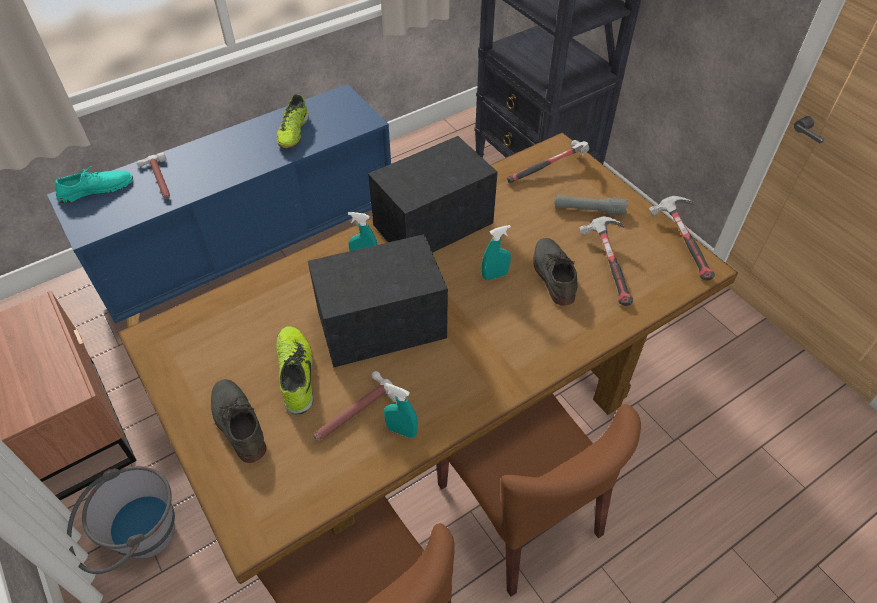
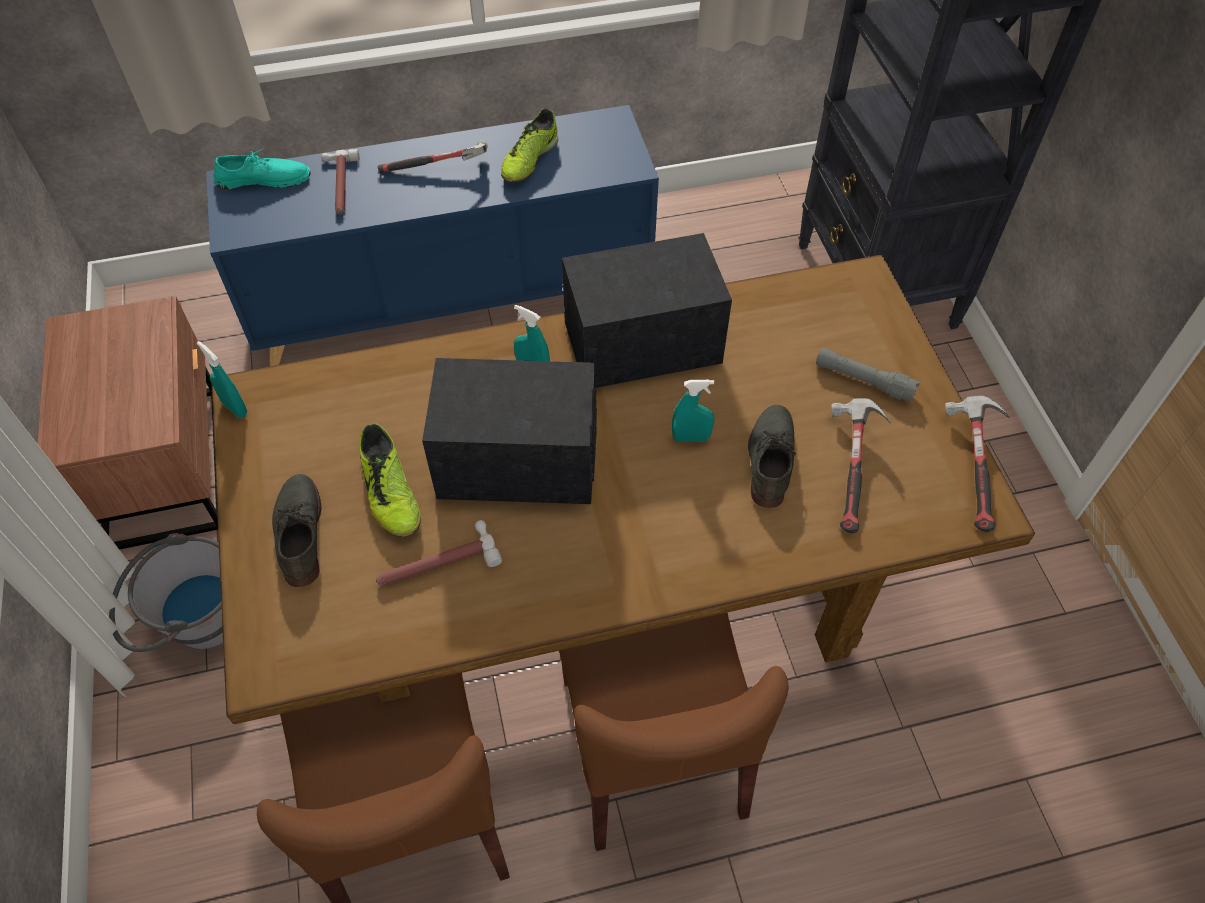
camera: 20 degrees right, 5 degrees up
(296, 373) = (390, 493): shoe -> shoe turned 150 degrees clockwise
(401, 430) = (483, 606): turquoise spray bottle -> turquoise spray bottle (235, 408)
(549, 170) = (836, 306): hammer -> hammer (438, 169)

